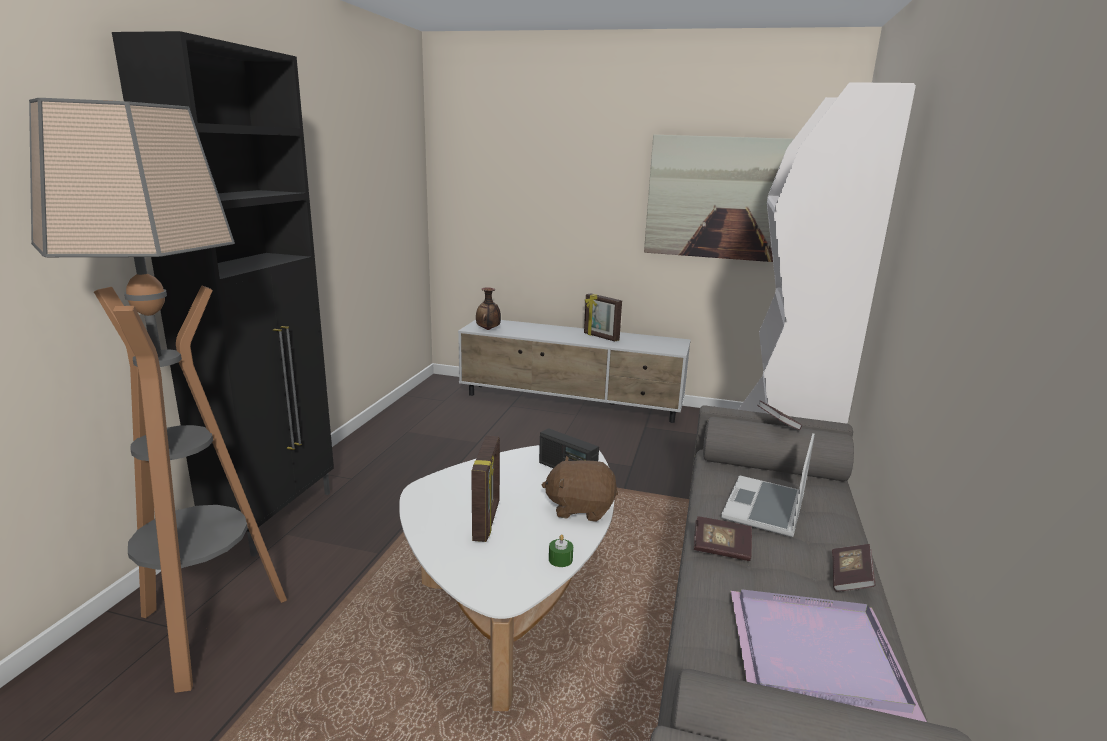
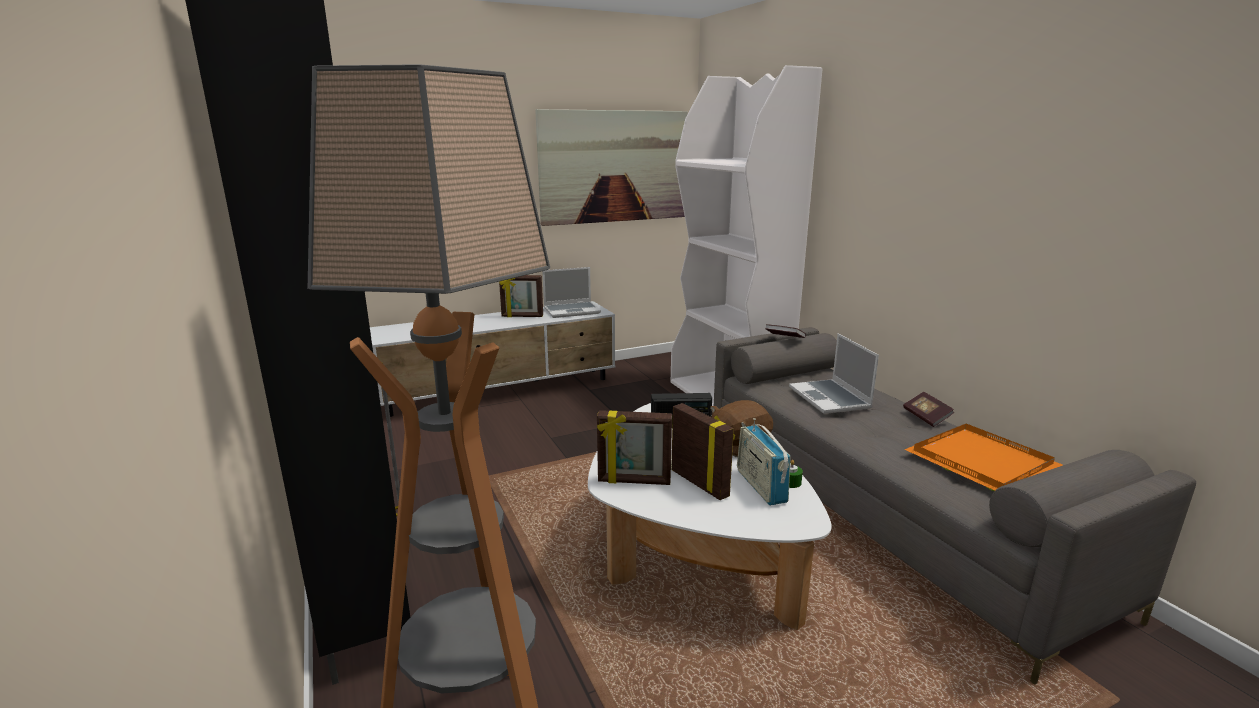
camera: 40 degrees left, 0 degrees up
(444, 495) = (634, 481): none -> picture frame
(488, 330) = (404, 336): vase -> none
(528, 548) = (760, 486): none -> radio
(652, 343) = (572, 311): none -> laptop
(721, 549) = (853, 431): book -> none
(817, 653) = (980, 460): purple tray -> orange tray

